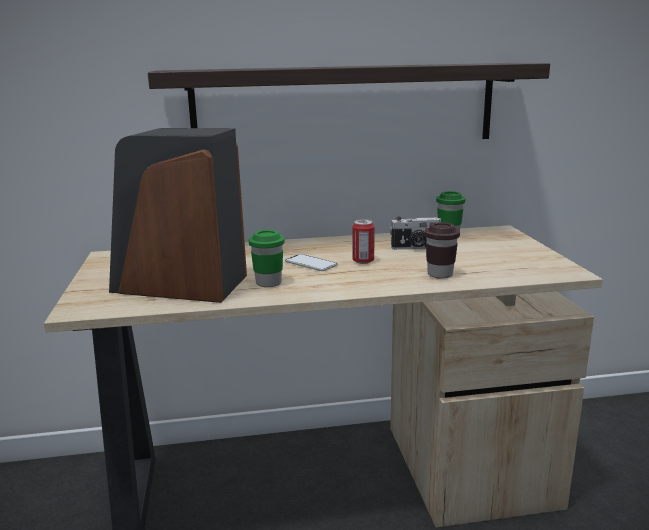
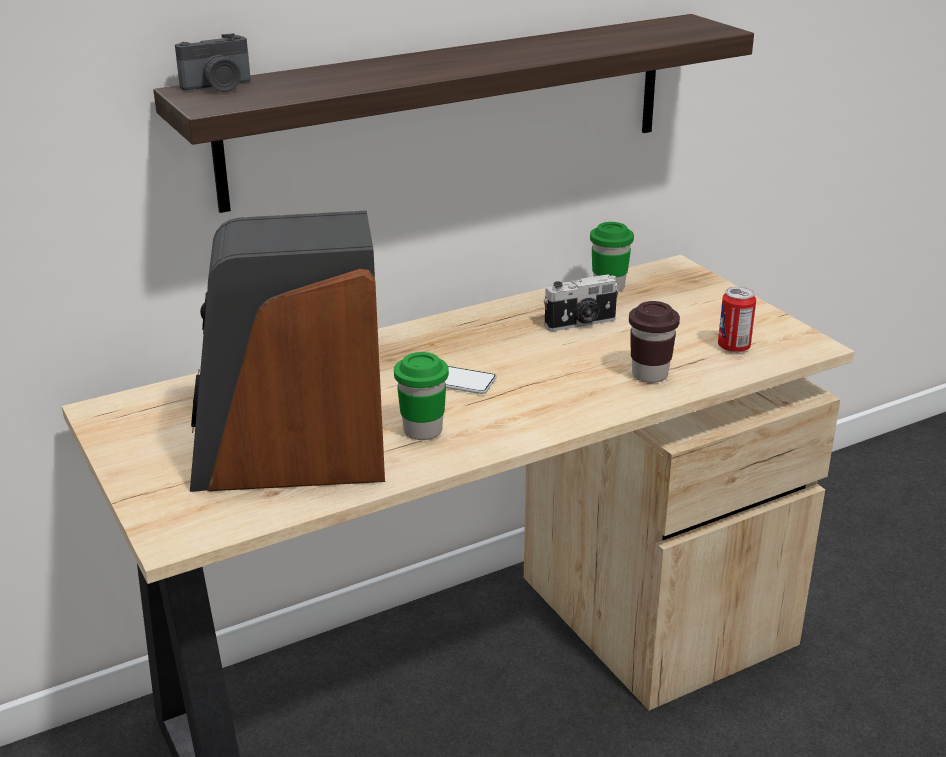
camera: 20 degrees left, 10 degrees up
(187, 69) = (218, 87): none -> camera
(363, 261) = (526, 363): can -> can (733, 347)

